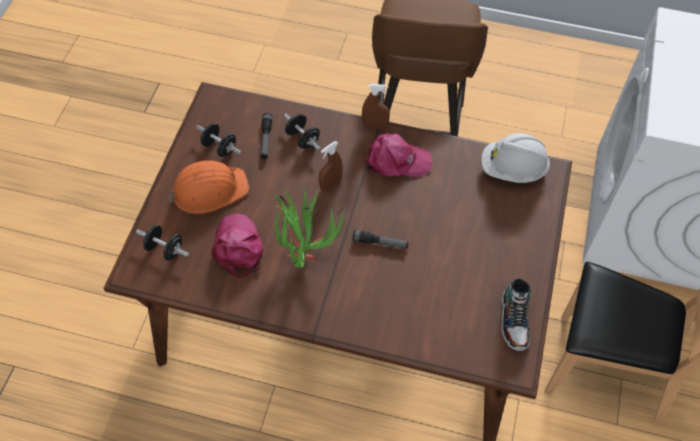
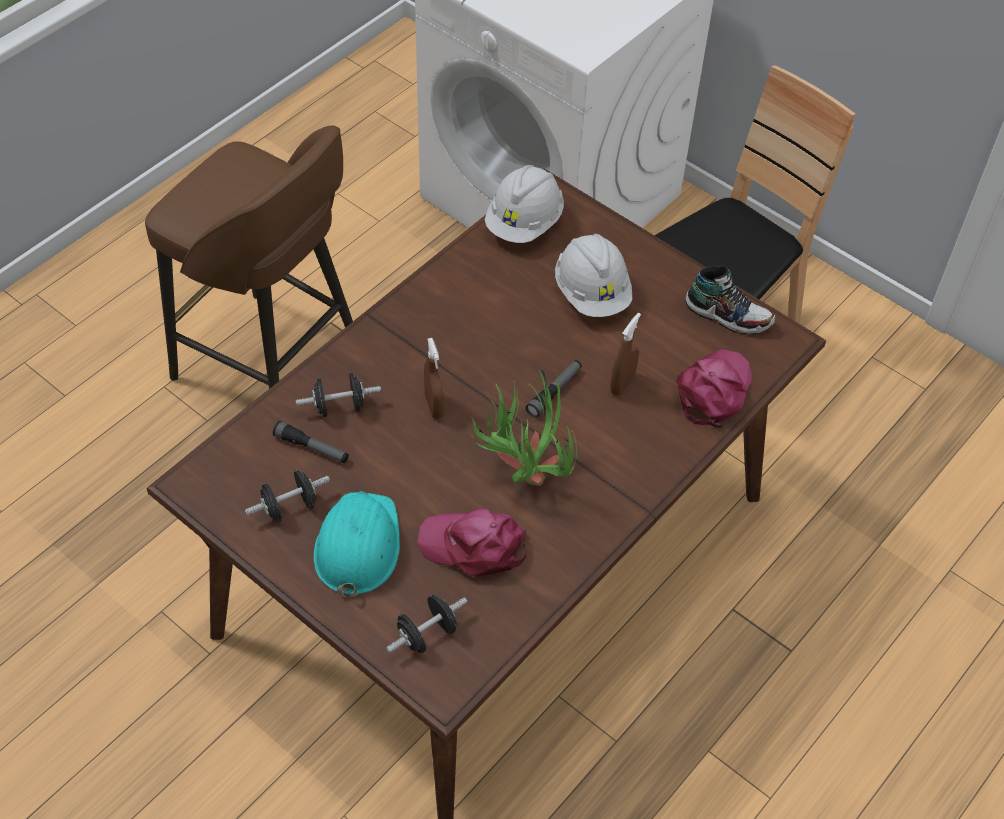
camera: 65 degrees left, 5 degrees down
(209, 190) = (357, 546): orange hard hat -> turquoise hard hat
(375, 126) = (370, 322): brown spray bottle -> brown spray bottle (622, 384)
(396, 161) = (440, 324): pink cap -> pink cap (713, 391)
(478, 231) = (592, 293): none -> white hard hat

